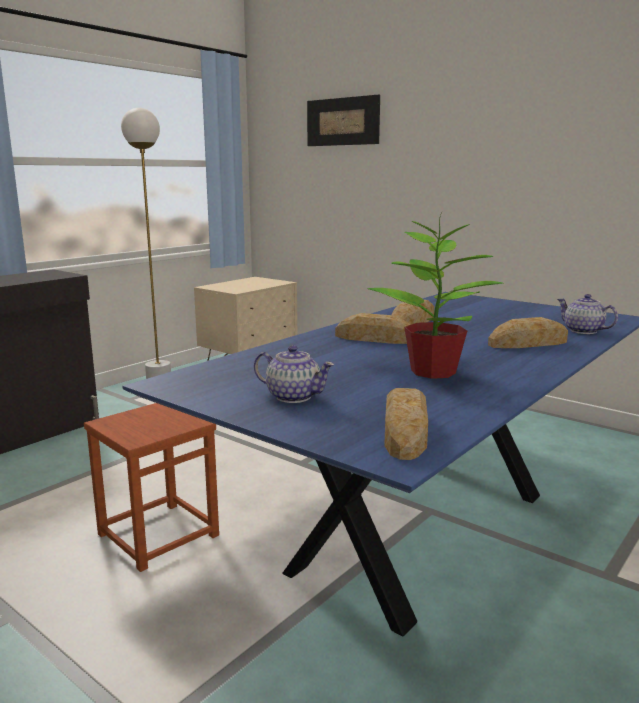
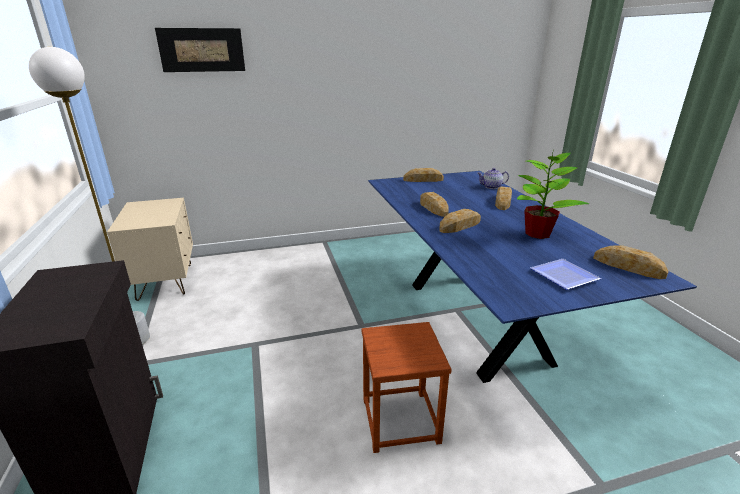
camera: 55 degrees left, 10 degrees up
(293, 396) = (561, 275): teapot -> plate
(511, 305) = (423, 180): none -> bread

